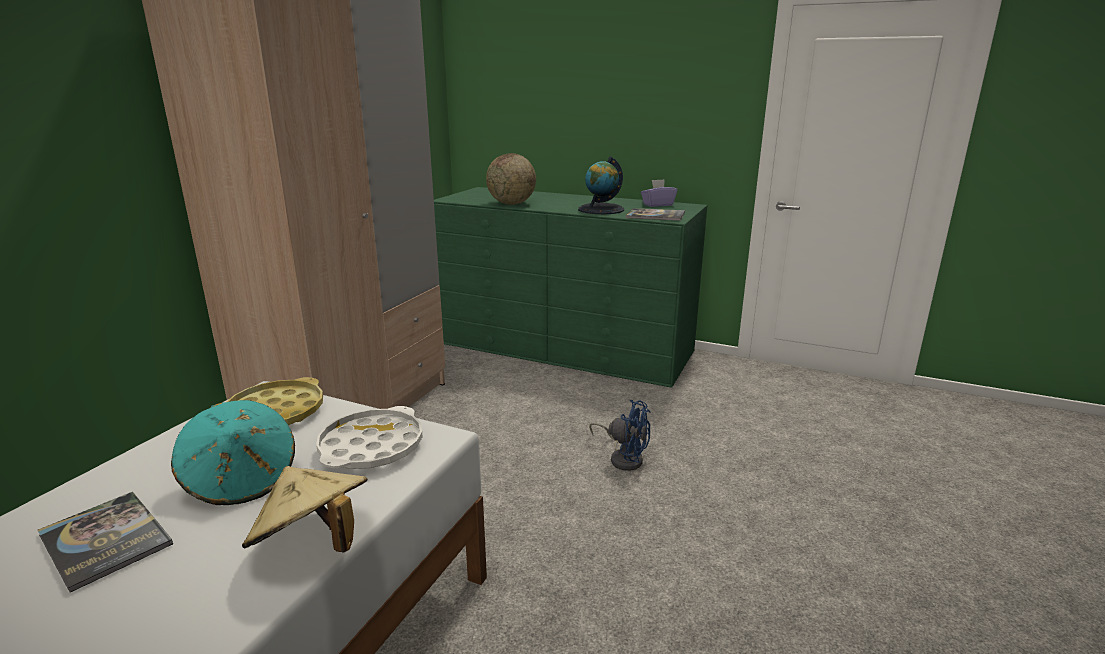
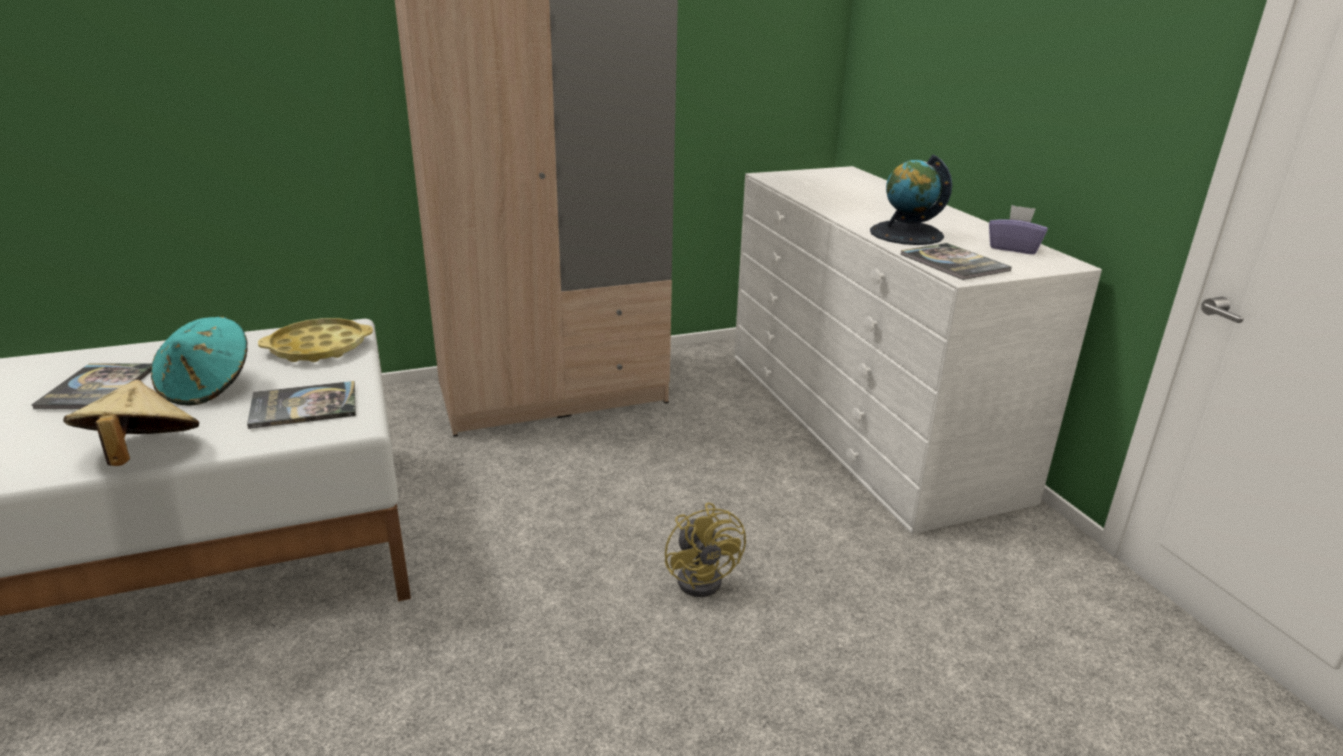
camera: 45 degrees right, 5 degrees up
(371, 447) = (304, 406): white tray -> book
(511, 204) = (819, 198): globe -> none
(565, 347) = (864, 420): green dresser -> white dresser
(623, 458) = (704, 577): blue fan -> yellow fan

